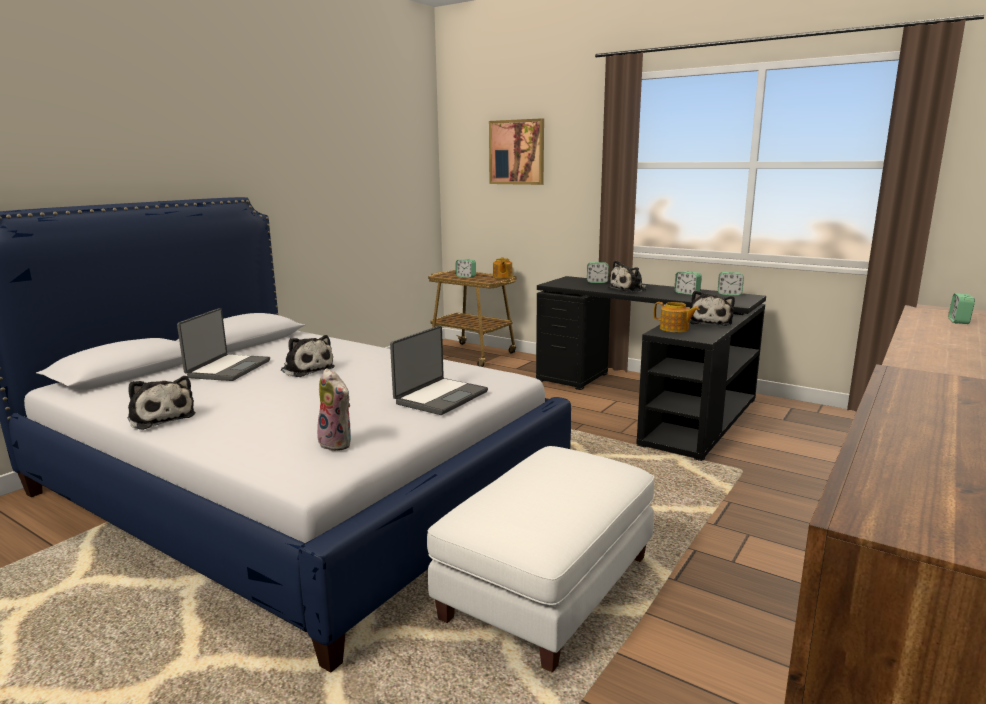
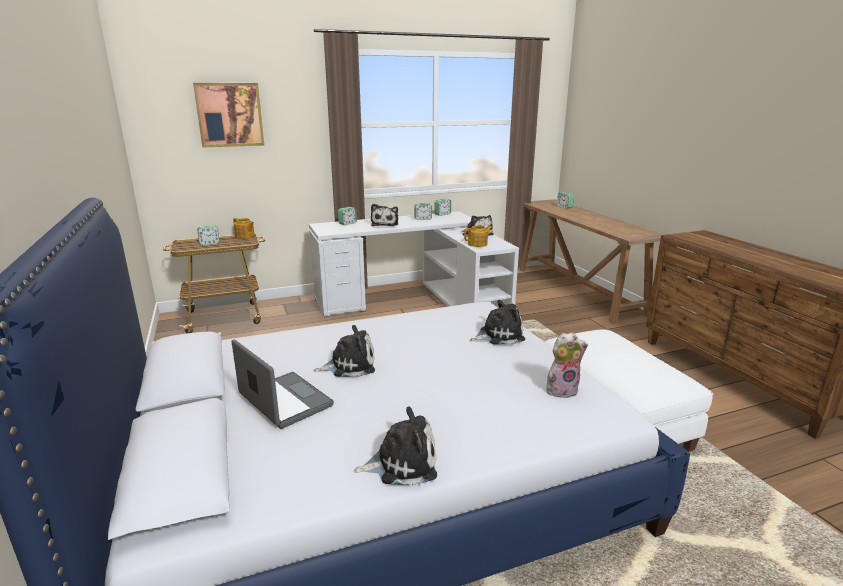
camera: 55 degrees left, 5 degrees up
(440, 397) = (498, 335): laptop -> plush toy
(653, 401) = (419, 301): black desk -> white desk

